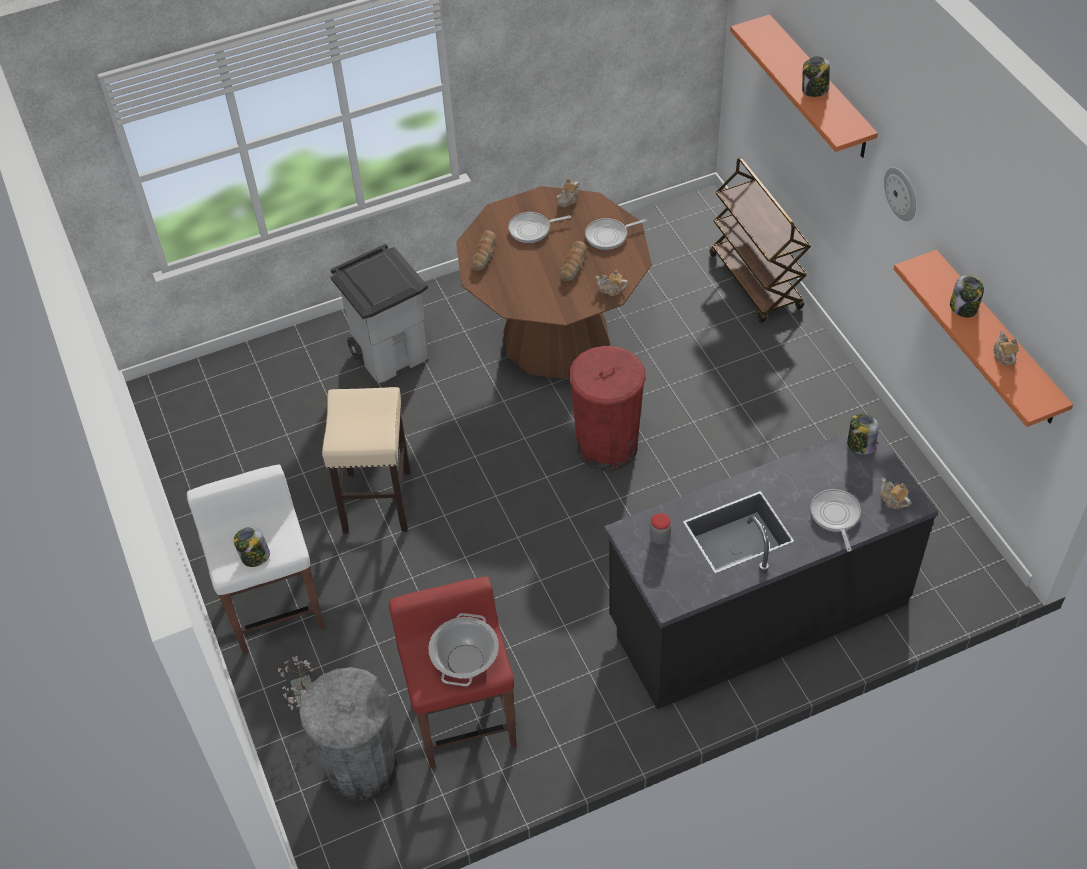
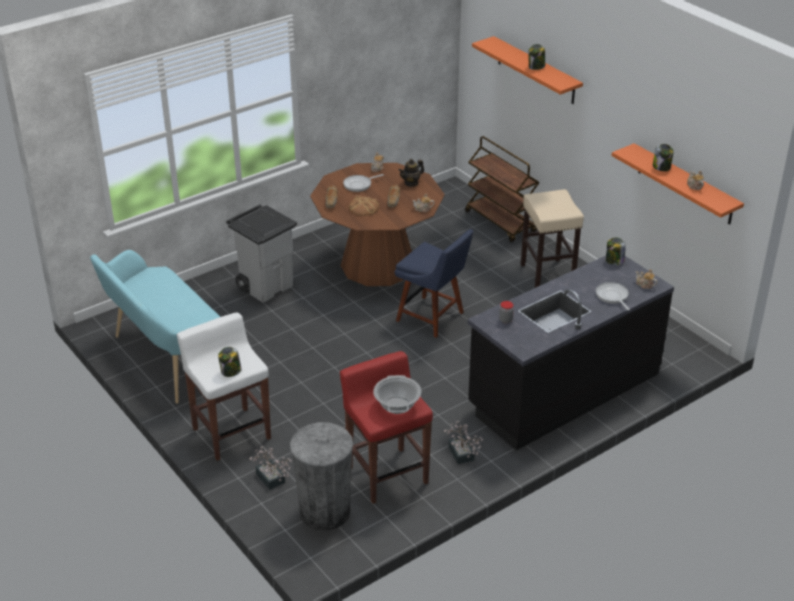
camera: 15 degrees left, 15 degrees down
(224, 466) = (166, 360): none -> turquoise bench
(377, 500) = (284, 365): beige stool -> beige stool (546, 275)
(526, 275) = (364, 207): none -> bread
(577, 706) = (462, 456): none -> potted plant
(607, 447) = (433, 318): red trash can -> blue chair
(609, 236) = (411, 183): frying pan -> teapot
(901, 193) = (604, 116): wall clock -> none

